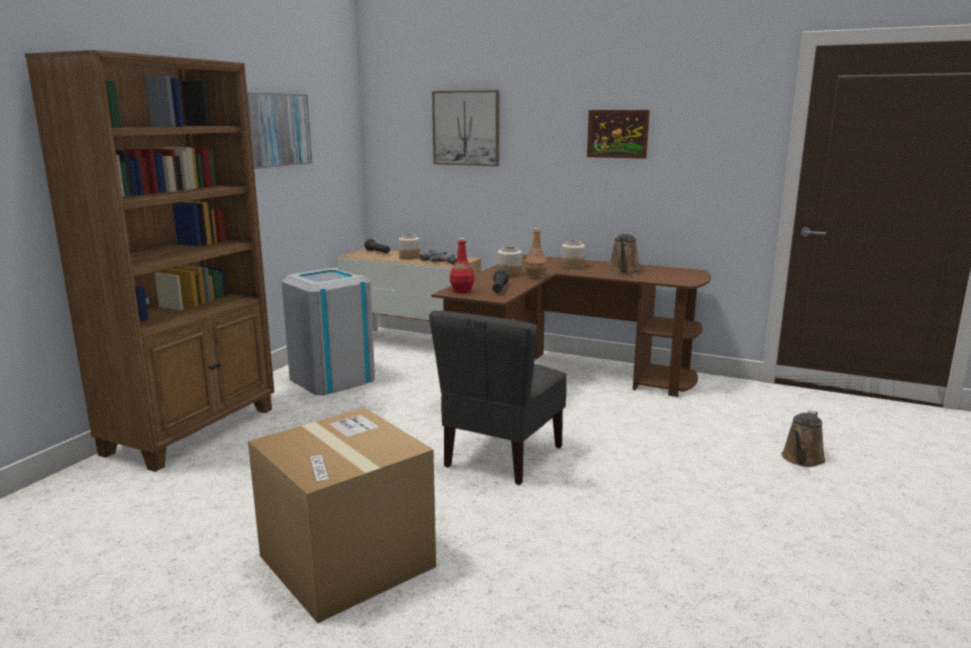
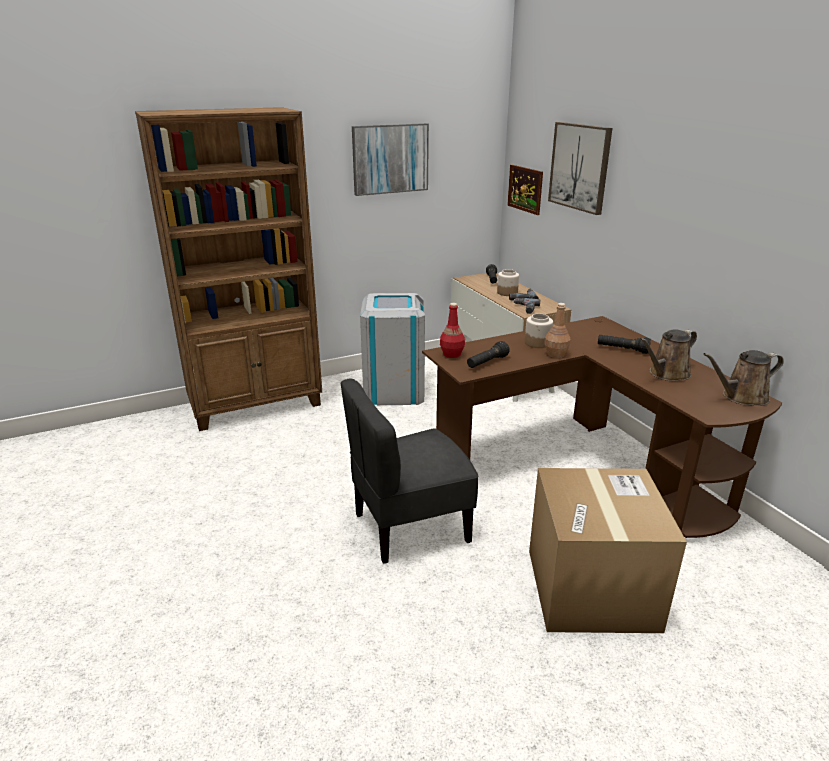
camera: 40 degrees right, 10 degrees up
(347, 561) = (194, 564): cardboard box -> cardboard box (591, 589)
(572, 266) = (622, 350): jar -> black flashlight
(617, 134) = (718, 201): picture -> picture (525, 189)
(802, 459) = (708, 698): brown watering can -> brown watering can (741, 397)

